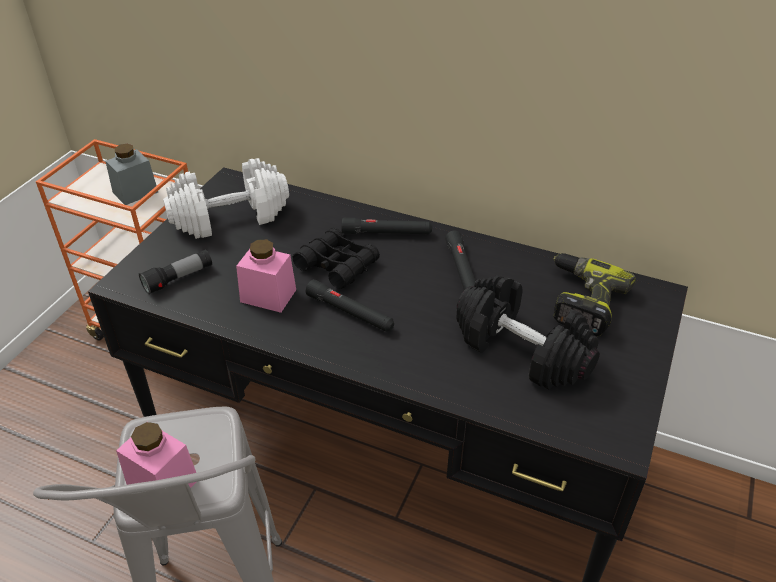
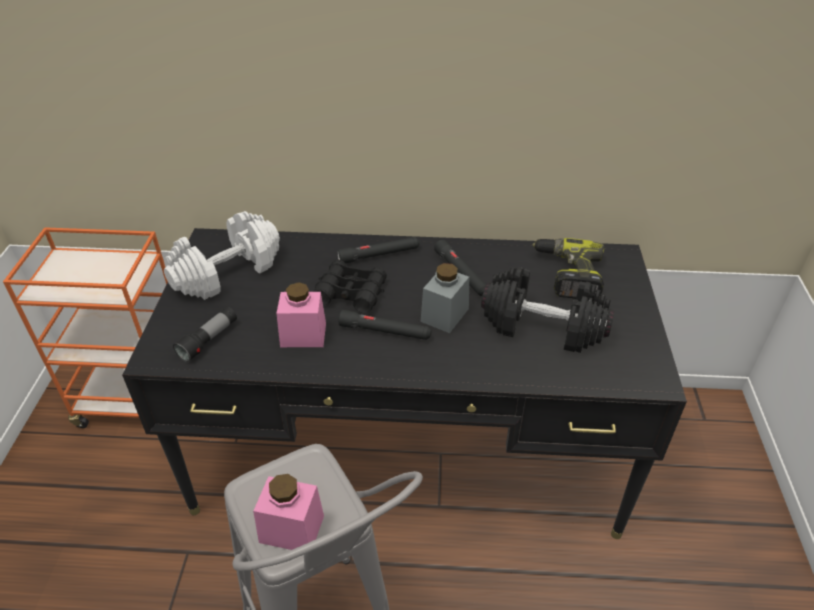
camera: 20 degrees left, 0 degrees up
(135, 192) = (108, 271): grey jar -> grey jar (444, 315)

